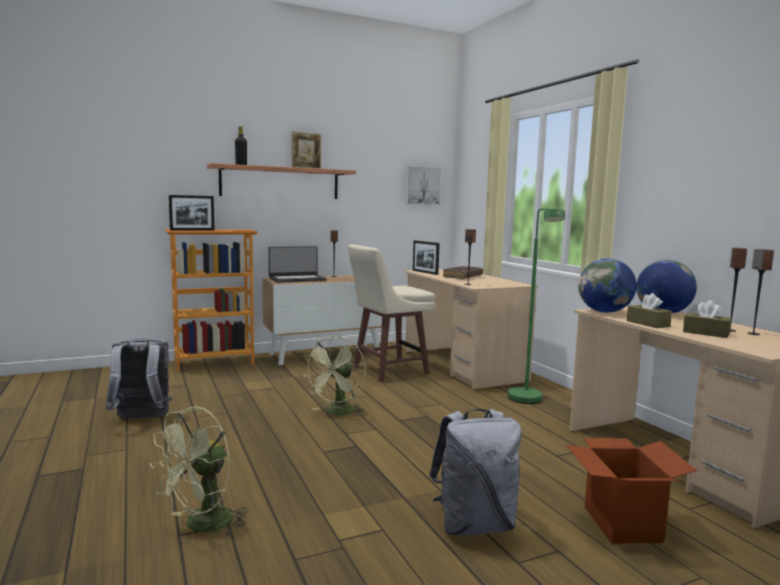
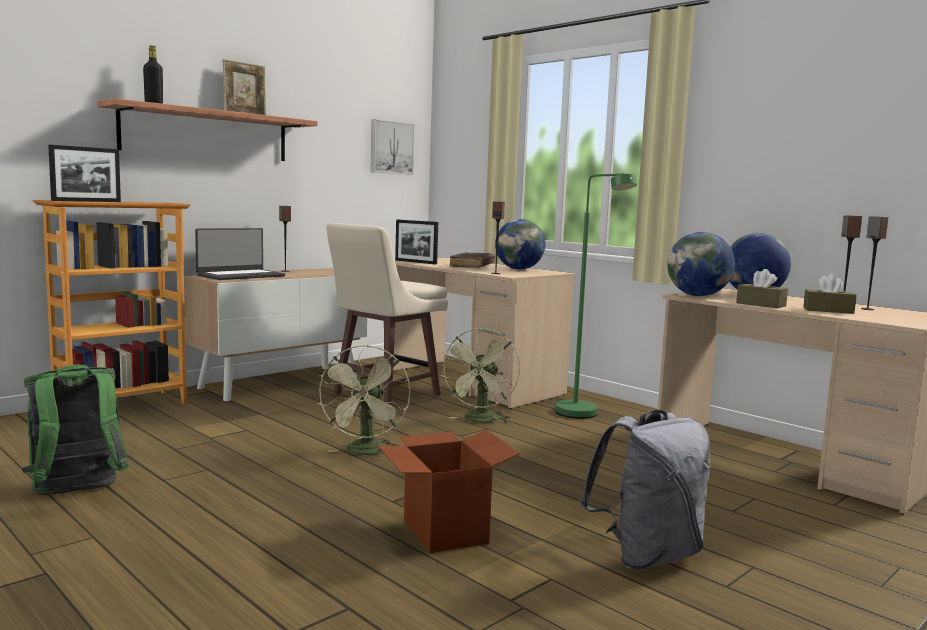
camera: 20 degrees left, 0 degrees up
(141, 419) = (77, 493): grey backpack -> green backpack
(201, 526) = (313, 616): green fan -> green fan (481, 421)
(496, 281) = (519, 269): none -> globe
(621, 523) = (787, 529): cardboard box -> cardboard box (444, 531)

